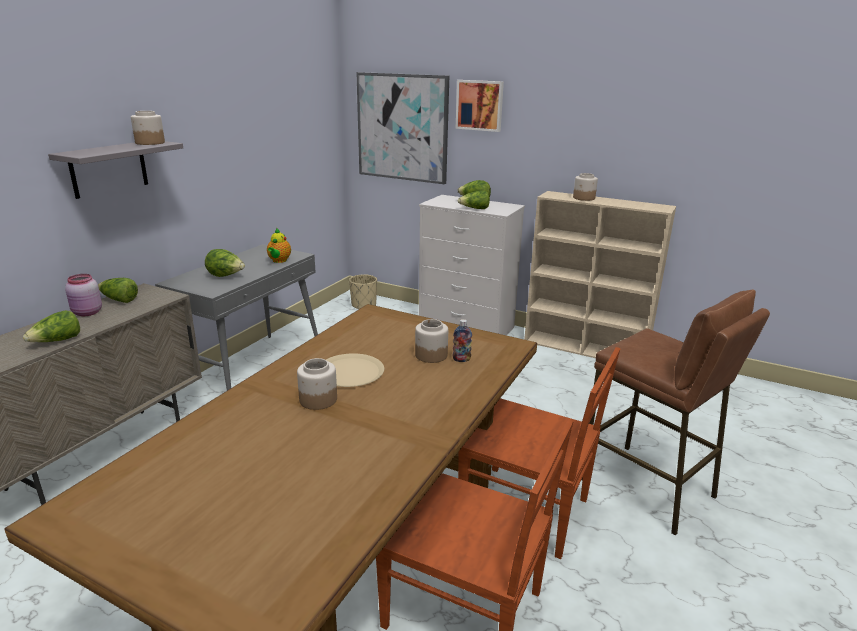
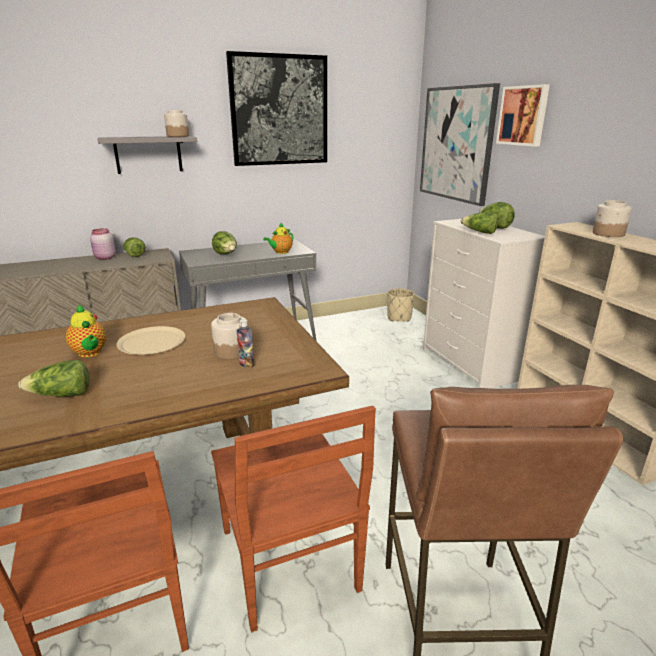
camera: 40 degrees right, 0 degrees up
(57, 341) = (59, 269): lettuce -> lettuce (61, 395)
(234, 102) = (279, 111): none -> picture
(317, 400) = (90, 353): jar -> teapot

